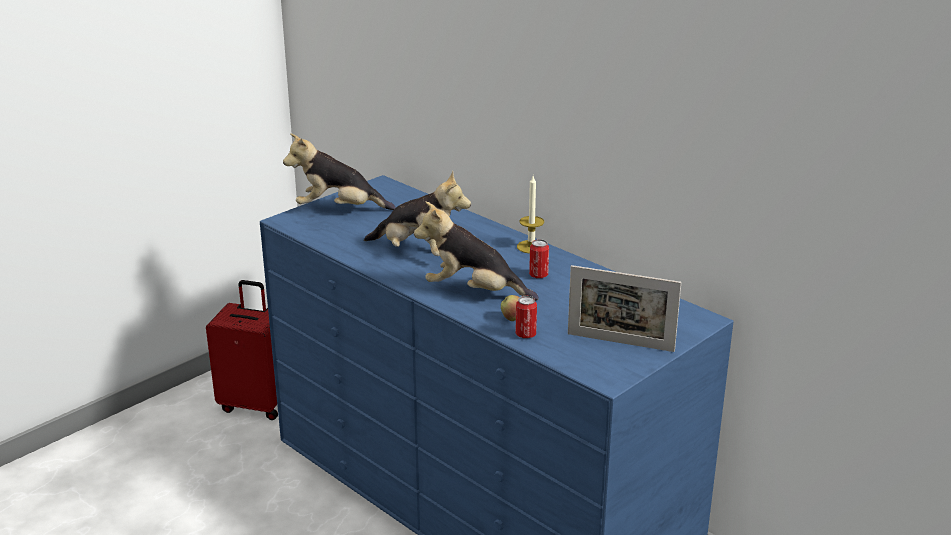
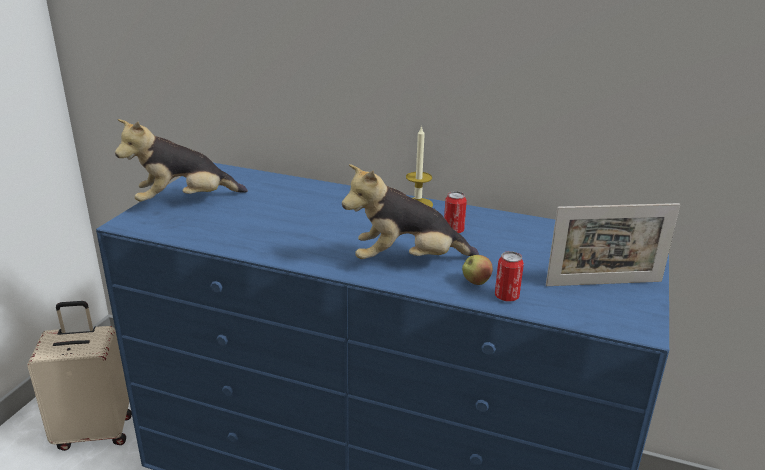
camera: 25 degrees left, 0 degrees up
(256, 404) = (94, 431): red suitcase -> beige suitcase
(418, 252) = (309, 230): plush toy -> none

